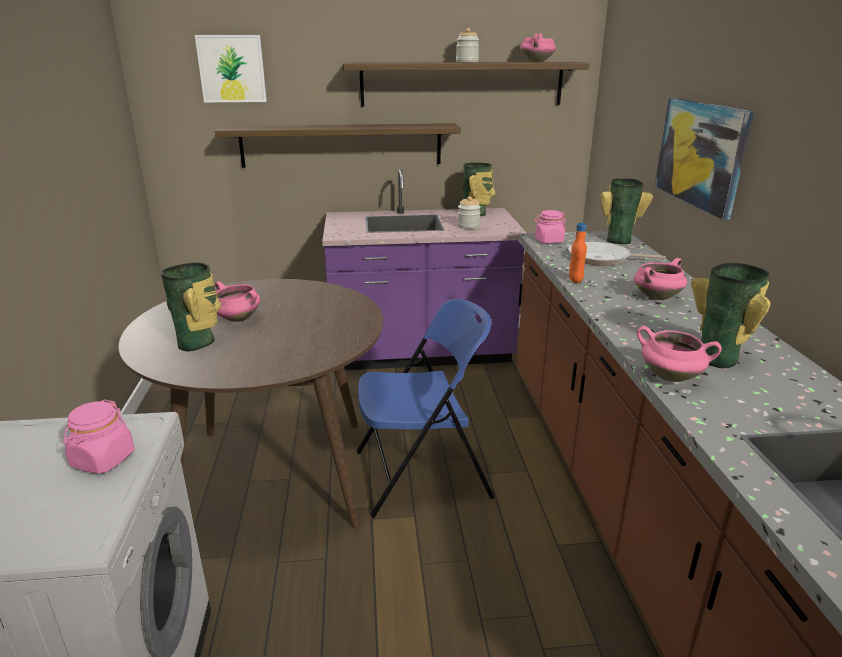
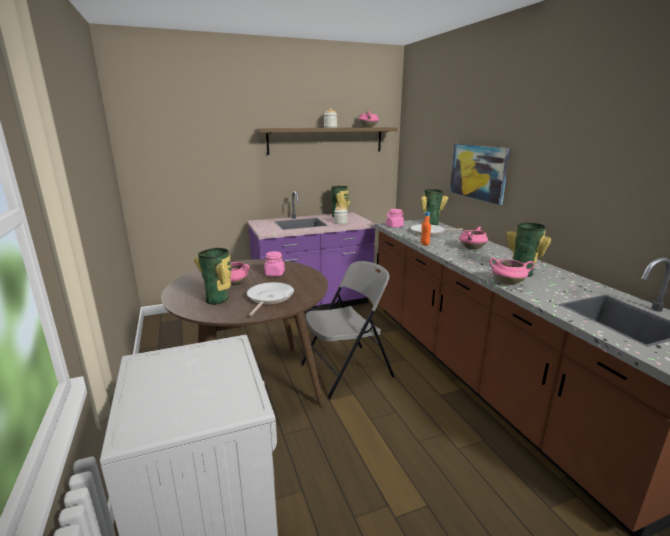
camera: 15 degrees left, 5 degrees down
(103, 460) = (223, 364): pink jar -> pink jar (274, 273)
(232, 69) = (185, 132): picture -> none
(270, 350) = (269, 298): none -> frying pan
(341, 145) = (255, 178): shelf -> none
(422, 474) = (346, 370): blue chair -> grey chair

